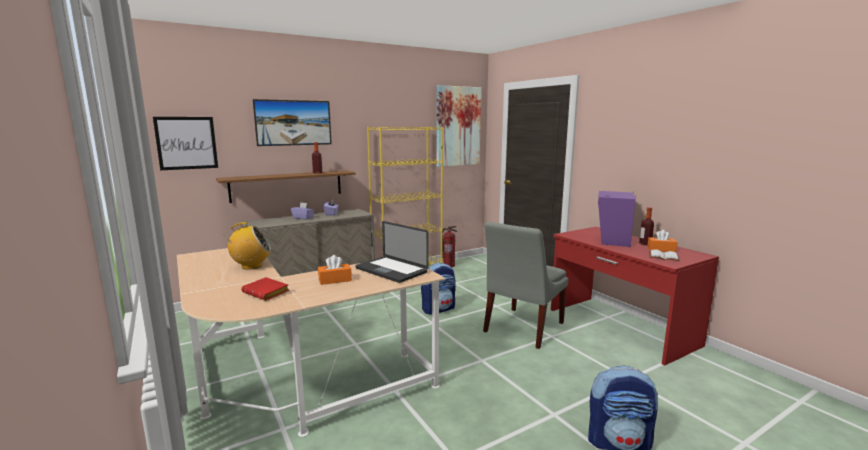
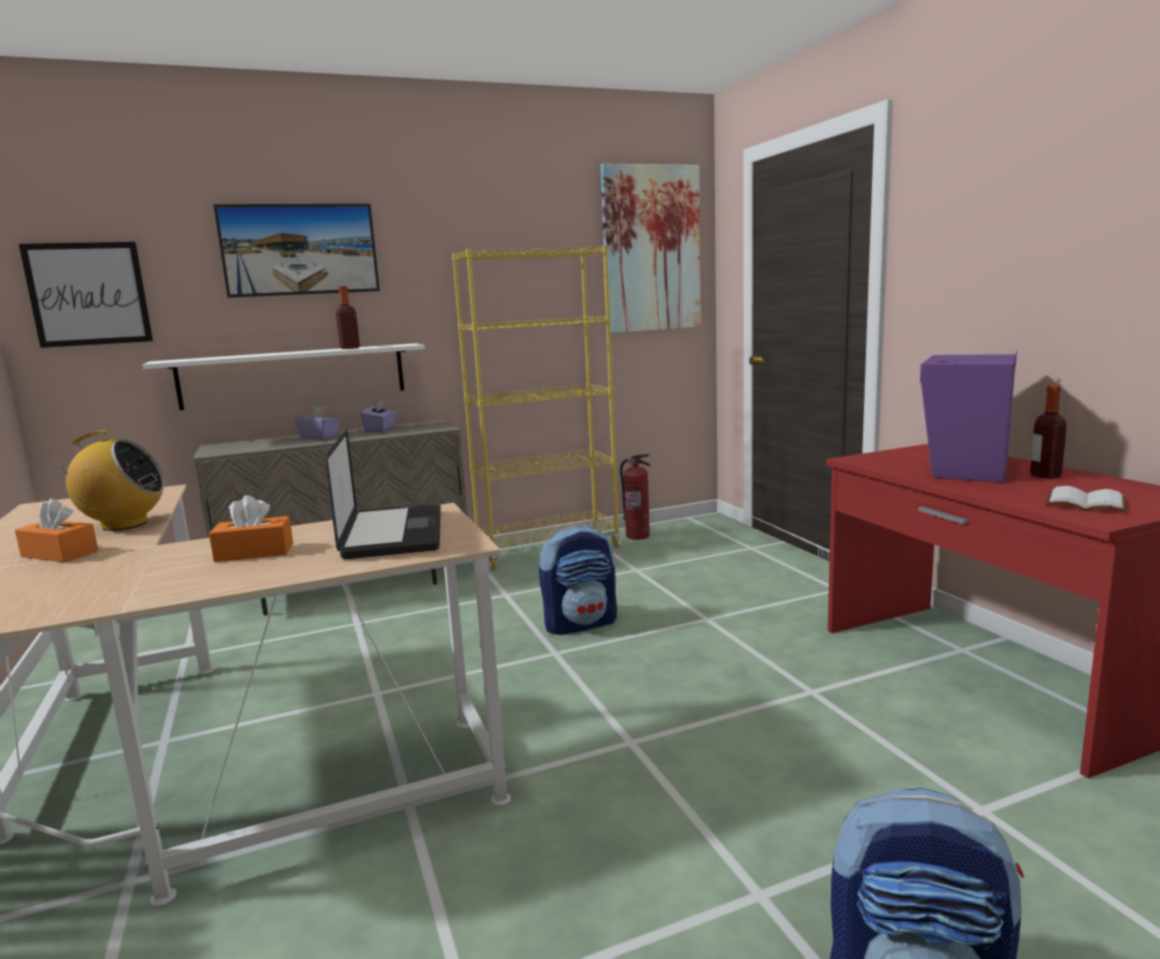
camera: 10 degrees right, 0 degrees up
(267, 292) = (87, 578): red book -> none
(287, 186) = (294, 375): brown shelf -> white shelf
(391, 270) = (394, 533): laptop -> laptop turned 150 degrees counterclockwise
(522, 328) = (748, 671): grey chair -> none
(661, 249) = (1084, 487): orange tissue box -> orange tissue box (59, 554)

